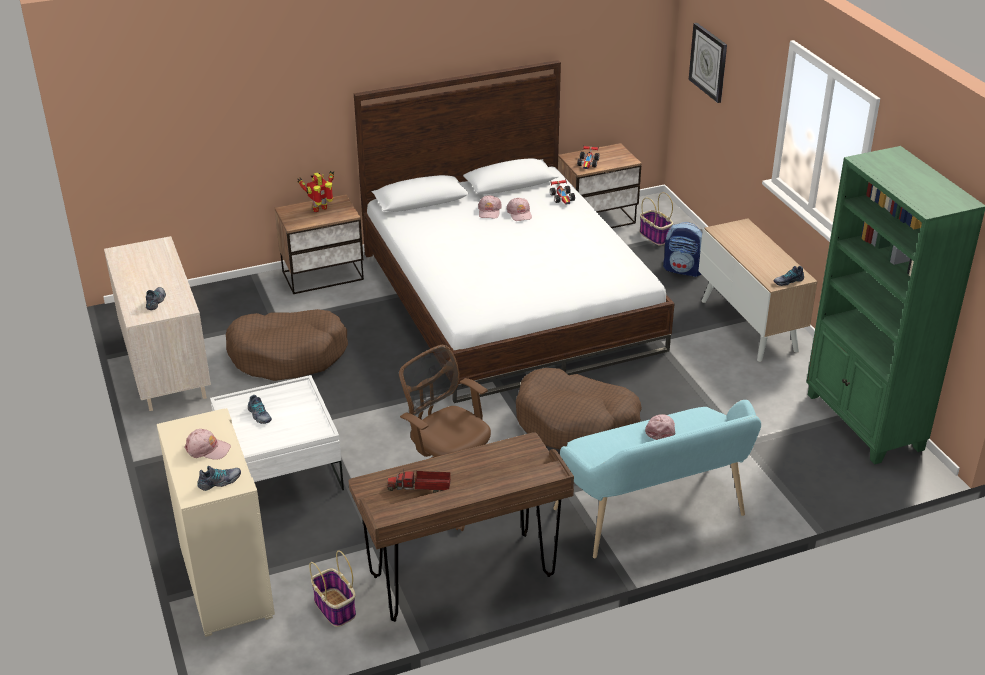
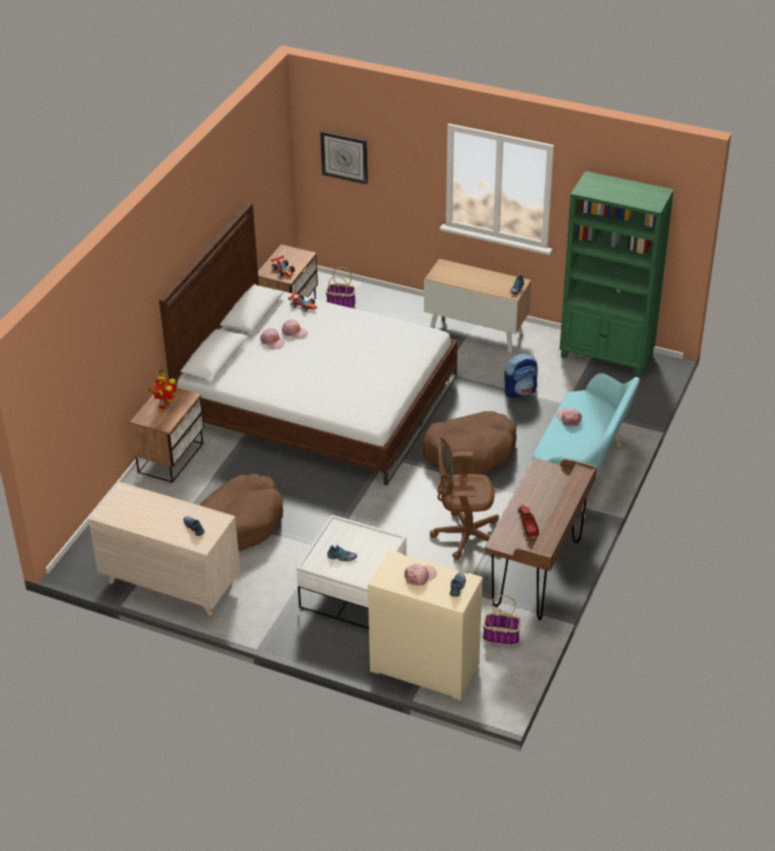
camera: 45 degrees left, 5 degrees up
(421, 488) = (527, 525): toy truck -> toy truck turned 120 degrees clockwise
(683, 270) = (390, 317): backpack -> backpack (520, 391)

